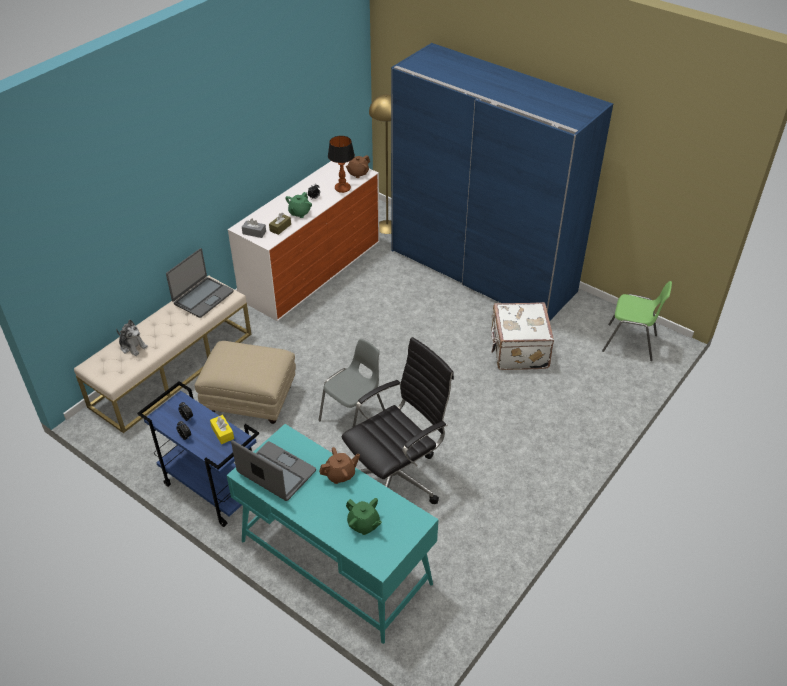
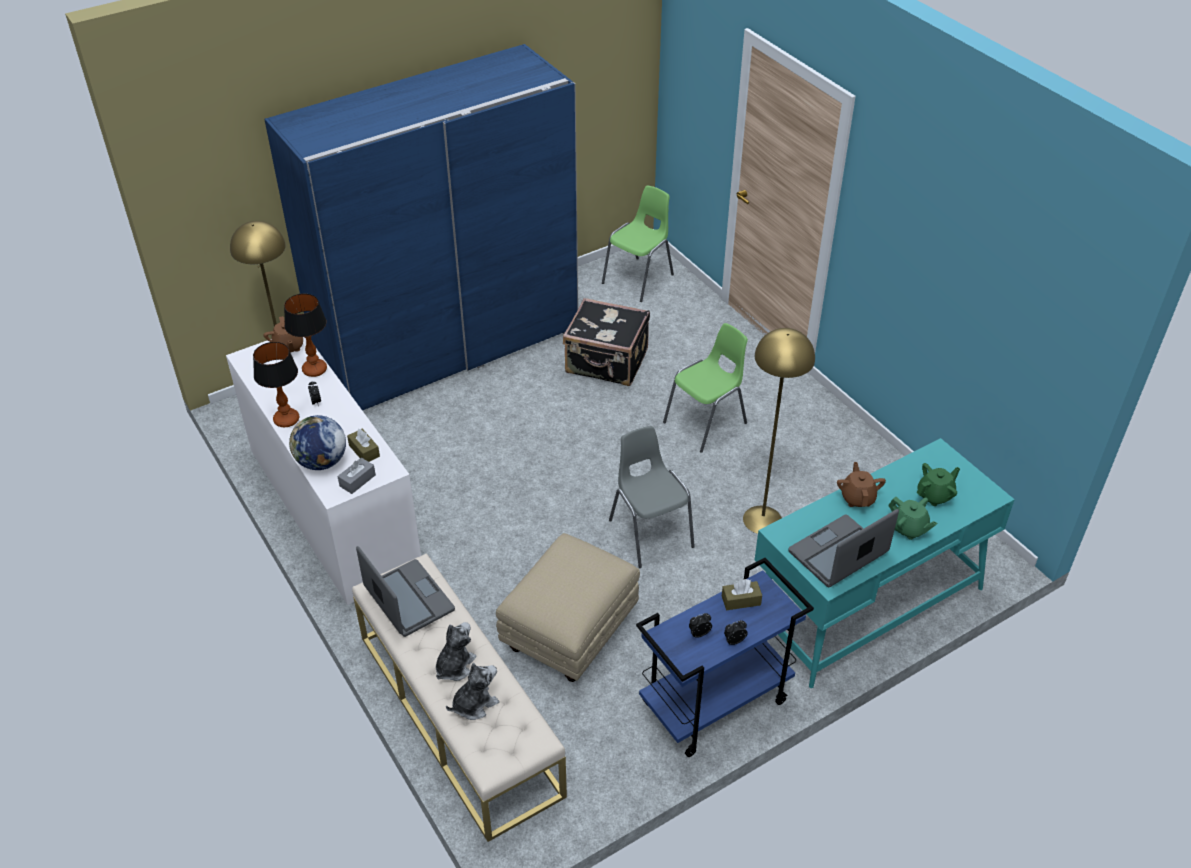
camera: 70 degrees left, 0 degrees up
(159, 331) = (454, 666): none -> plush toy
(222, 433) = (741, 600): yellow tissue box -> brown tissue box
(264, 215) = (321, 462): none -> globe
(294, 193) = (287, 419): none -> table lamp
(299, 213) = (342, 424): green teapot -> green teapot (908, 528)
(396, 478) = (762, 519): black office chair -> yellow floor lamp
(484, 422) = (706, 423): none -> green chair
(518, 351) = (606, 363): white suitcase -> black suitcase

